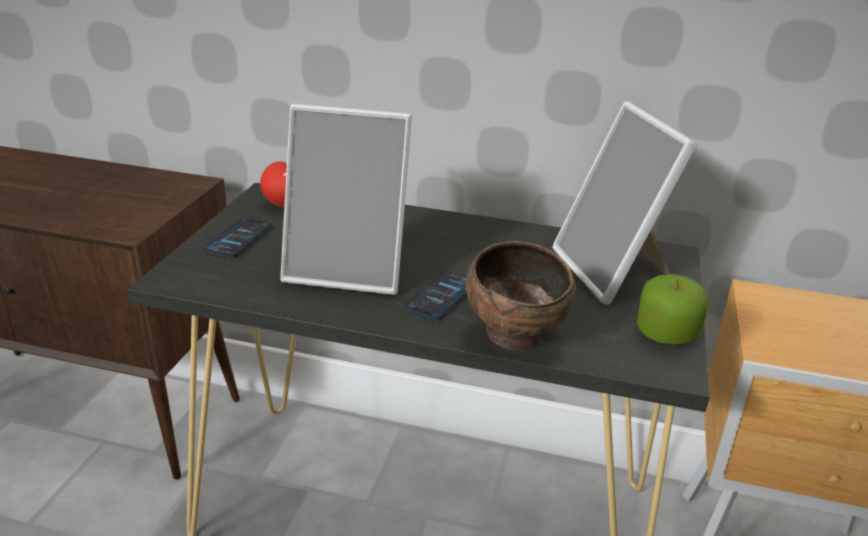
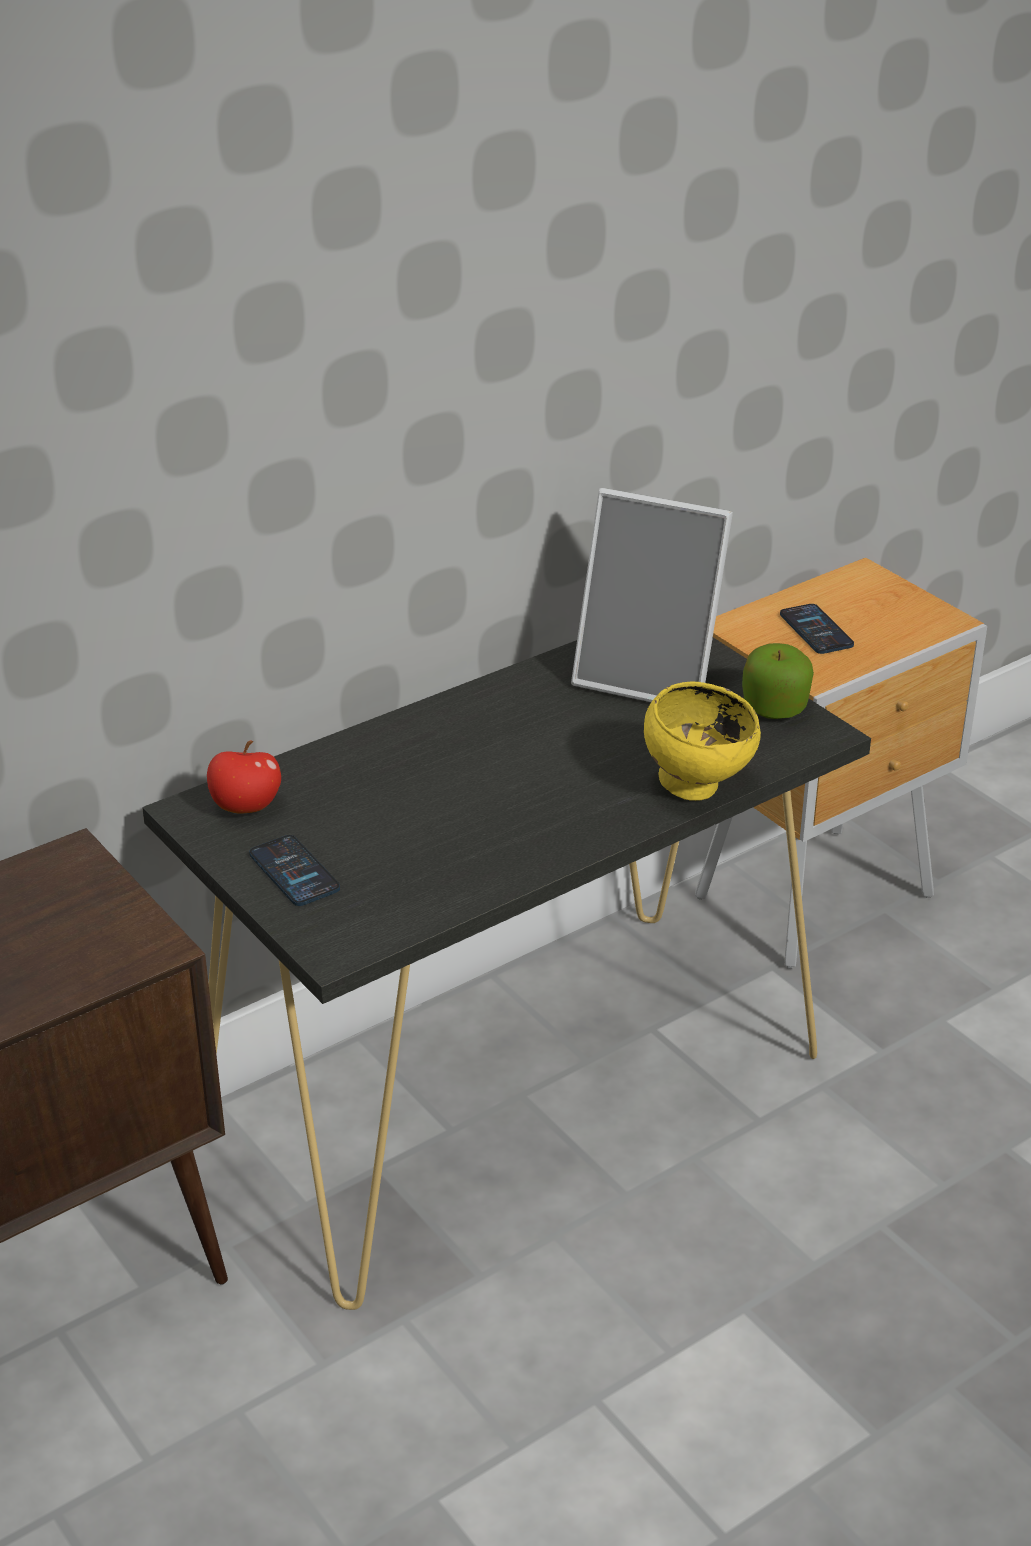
camera: 50 degrees left, 5 degrees up
(349, 269) = (459, 824): picture frame -> none
(441, 296) = (579, 793): phone -> phone (816, 630)
(516, 340) = (697, 787): brown bowl -> yellow bowl

